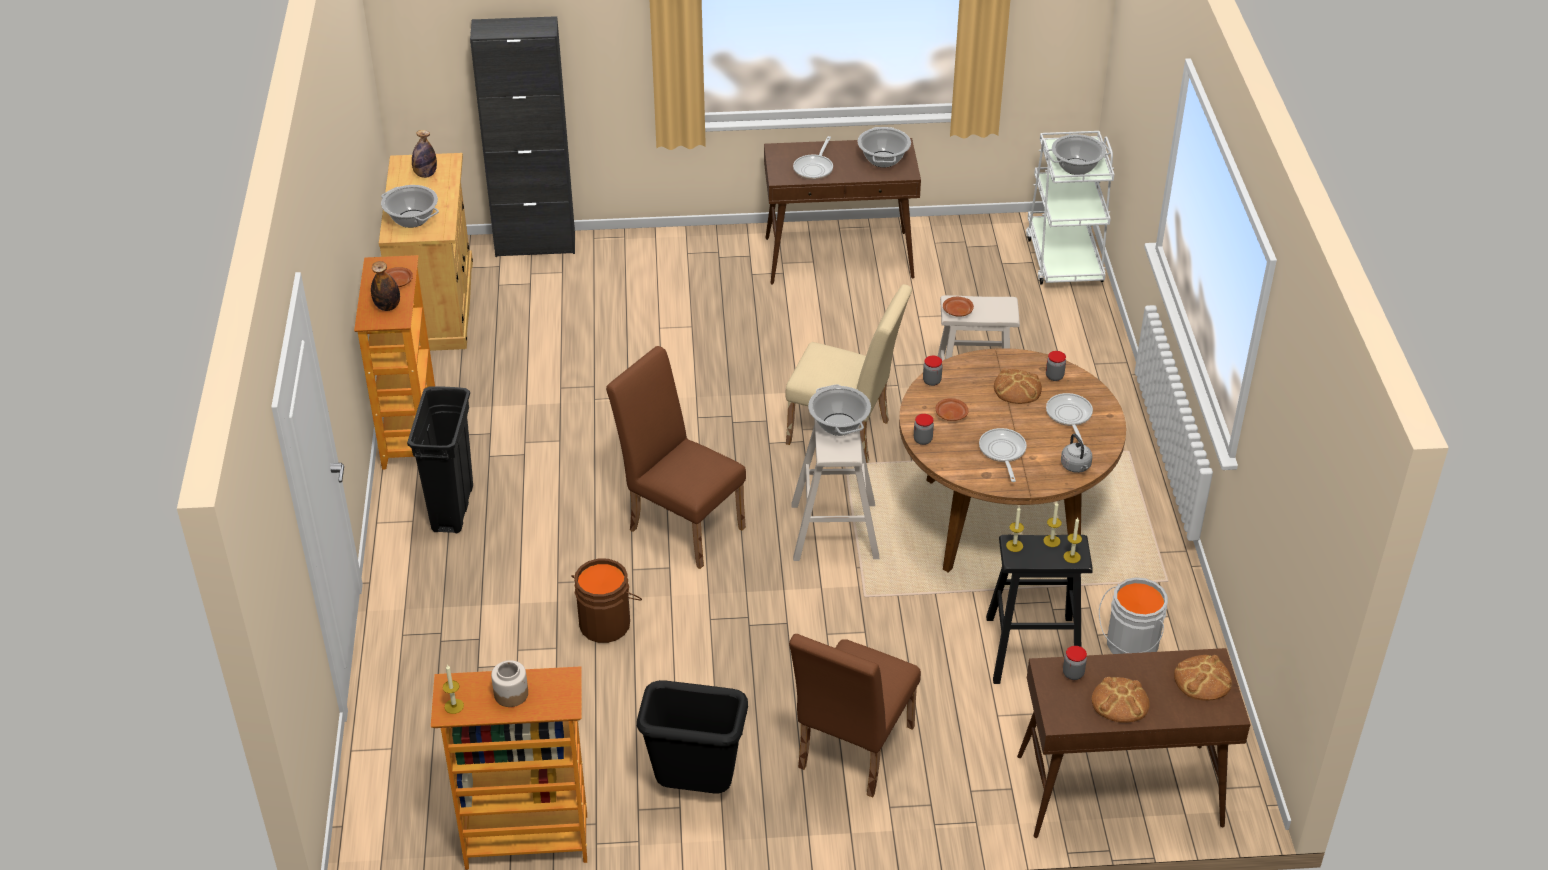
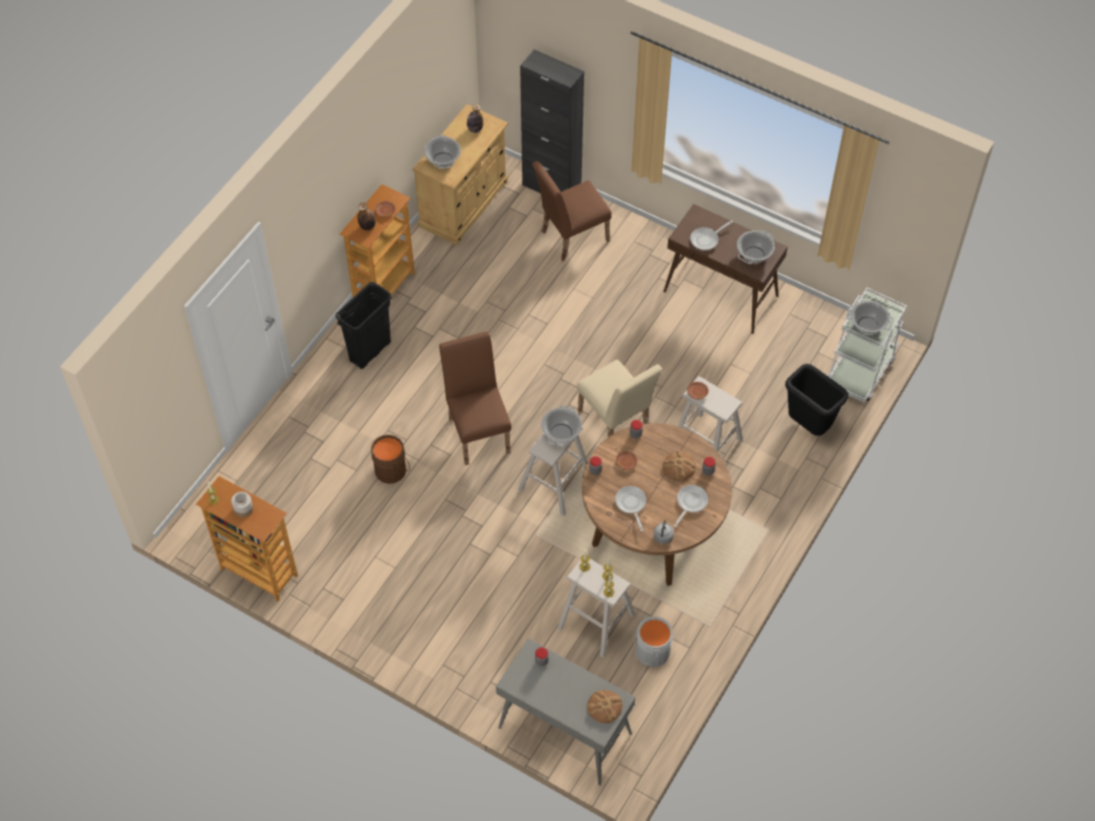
camera: 35 degrees right, 15 degrees up
(696, 788) = (359, 594): black trash can -> black trash can (809, 426)
(851, 753) = (449, 623): brown chair -> brown chair (570, 238)
(1002, 452) = (631, 504): frying pan -> frying pan turned 45 degrees counterclockwise
(1032, 649) = (596, 621): black stool -> beige stool
(1118, 792) = (564, 731): brown console table -> grey console table
(1120, 702) = (550, 692): bread -> none

